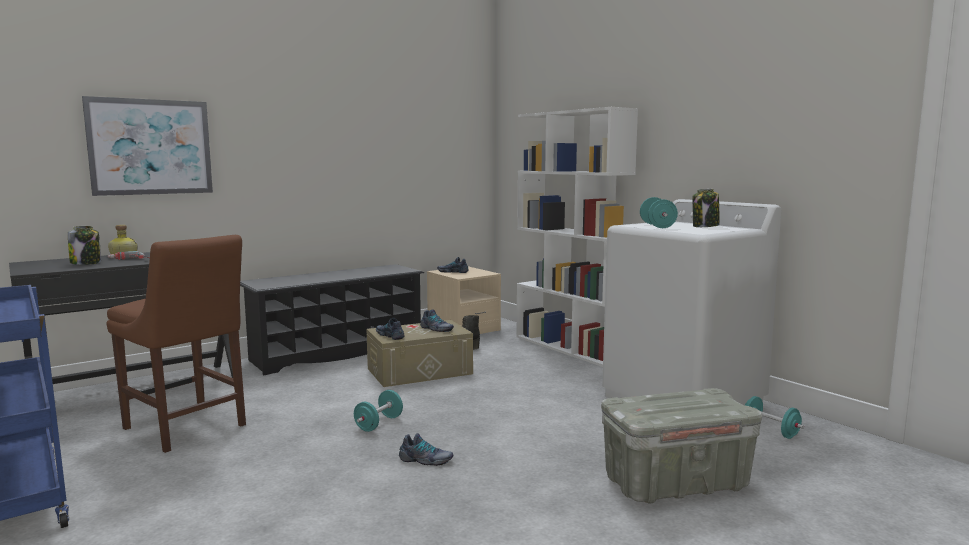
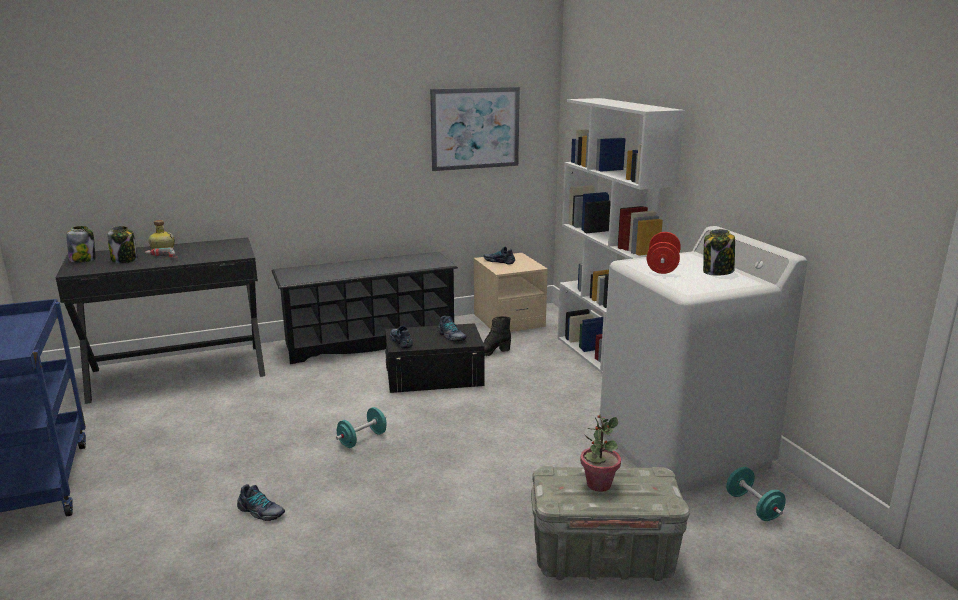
camera: 15 degrees right, 10 degrees up
(34, 265) = (83, 260): none -> jar
(150, 147) = (186, 142): picture -> picture (475, 128)
(187, 428) = (200, 421): brown chair -> none
(419, 371) = (434, 376): beige storage box -> black storage box
(425, 460) = (381, 491): shoe -> shoe (260, 512)
(657, 226) = (662, 267): turquoise dumbbell -> red dumbbell
(670, 403) = (598, 484): none -> potted plant

